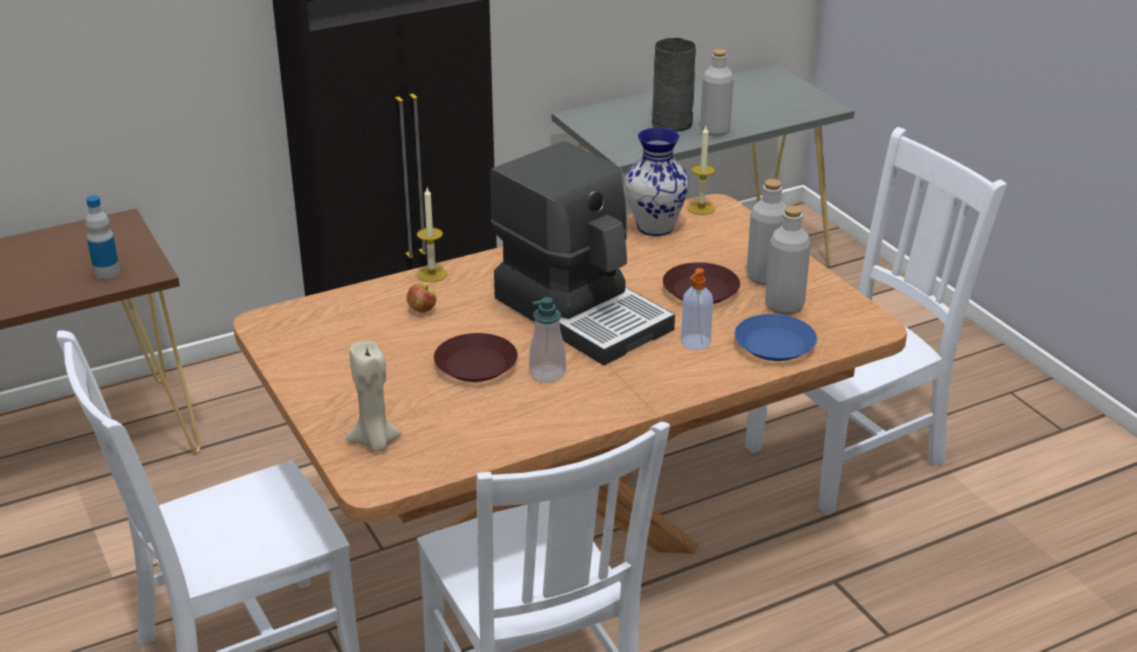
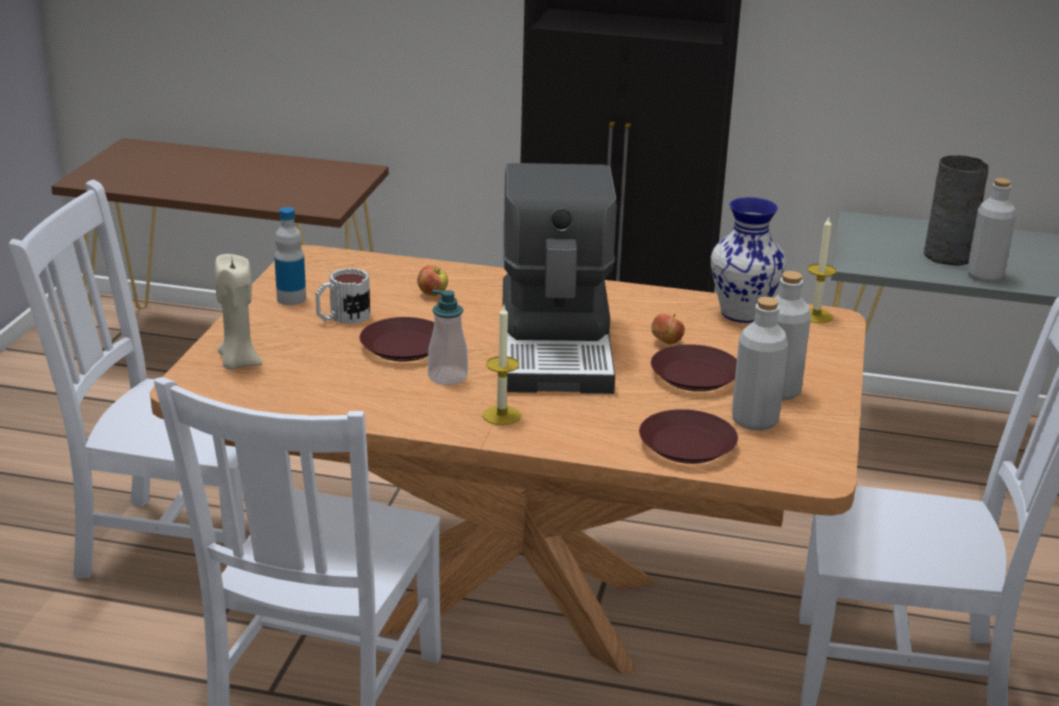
camera: 40 degrees right, 5 degrees down
(107, 272) = (299, 198): bottle -> bottle (291, 299)
(387, 363) = (342, 317): none -> mug
(432, 274) = (485, 273): candle -> candle (501, 415)
(644, 273) = (666, 342): none -> apple
(695, 342) = (615, 411): soap dispenser -> none
(775, 345) = (687, 446): blue plate -> brown plate

